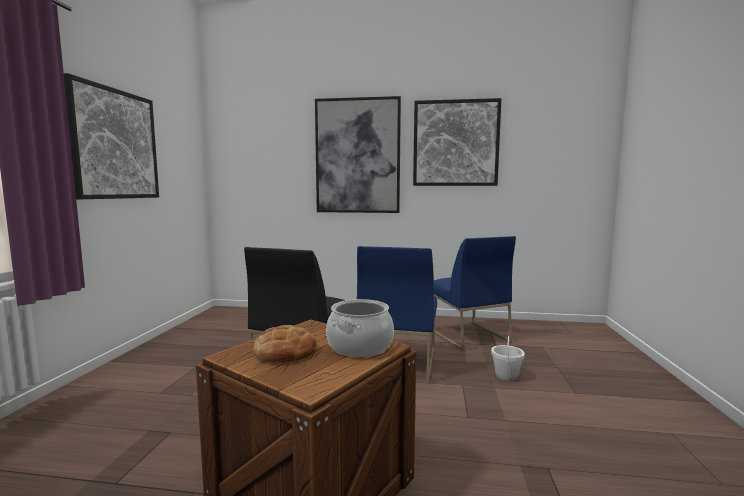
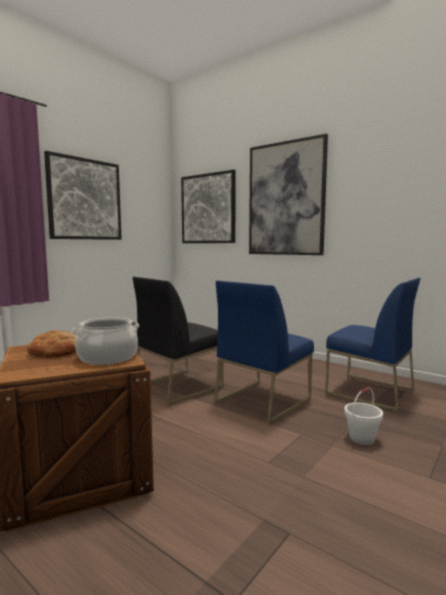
camera: 30 degrees right, 0 degrees up
(455, 143) = (385, 178): picture -> picture (208, 209)
(467, 335) = (369, 392): blue chair -> blue chair turned 60 degrees counterclockwise

